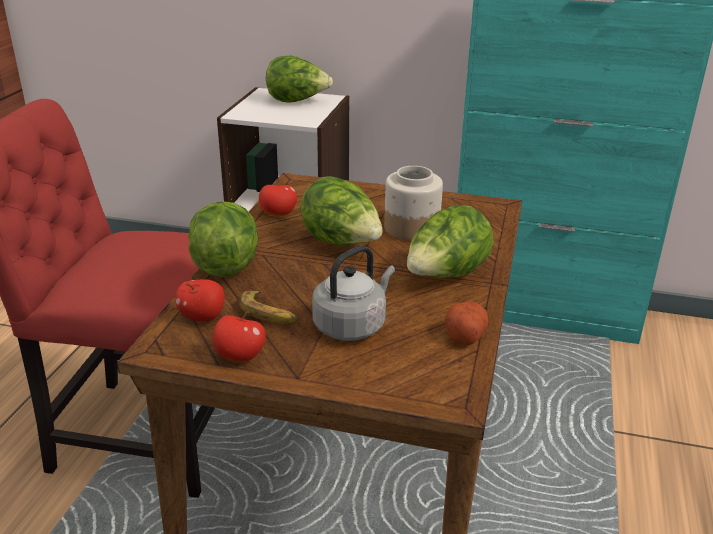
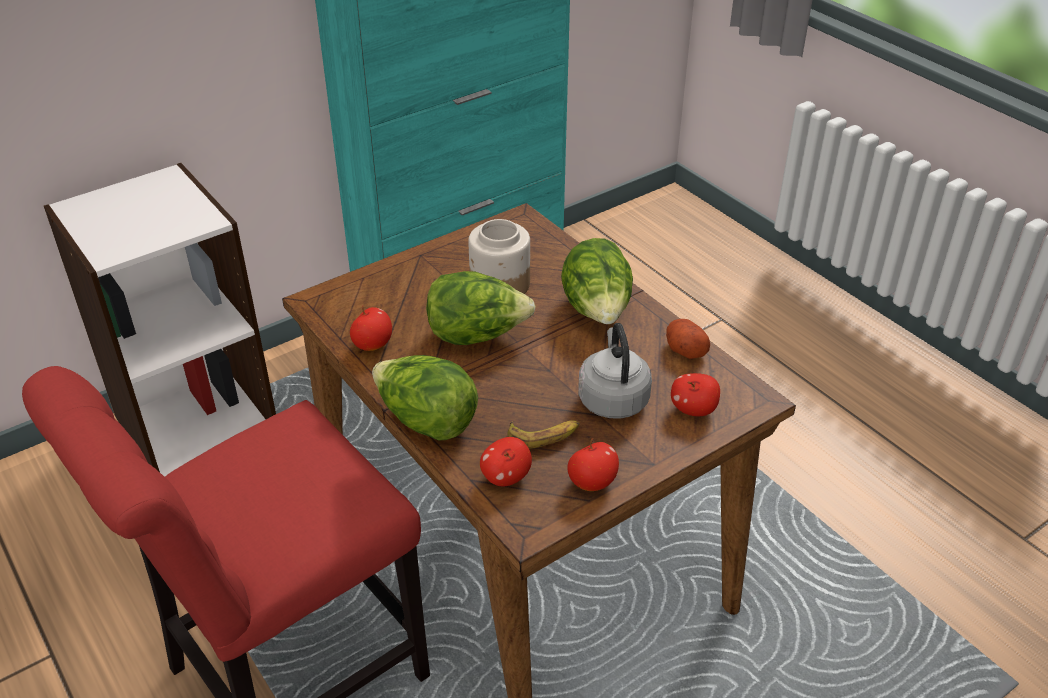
camera: 50 degrees left, 10 degrees up
(297, 101) = (139, 200): lettuce -> none
(393, 370) = (693, 409): none -> apple

